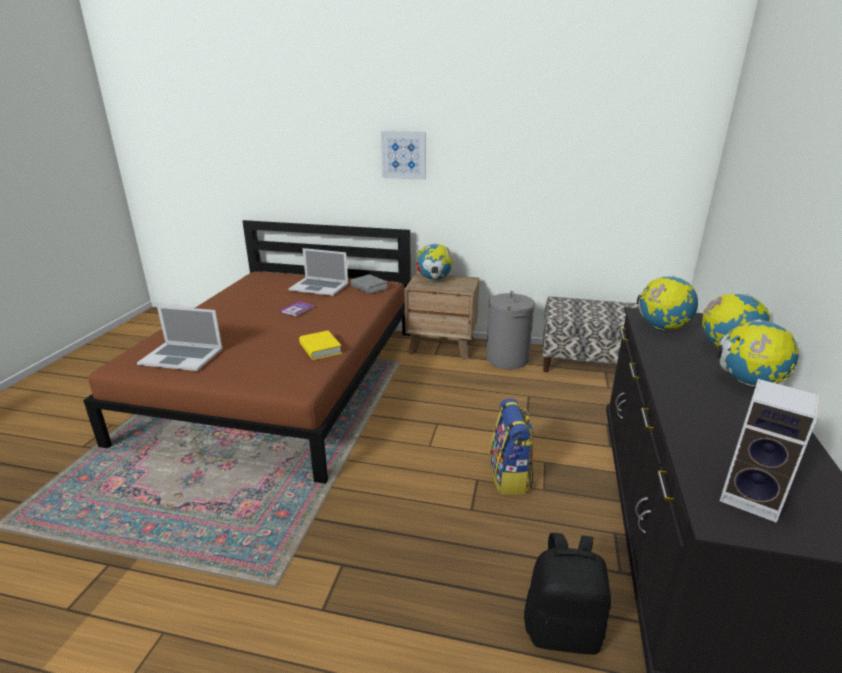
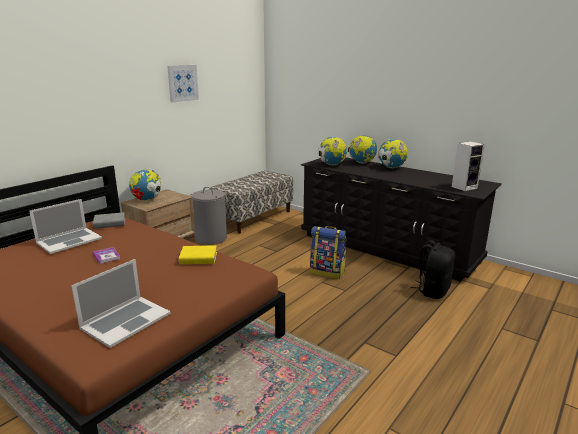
camera: 65 degrees left, 5 degrees down
(404, 155) = (94, 100): picture -> picture (182, 83)

